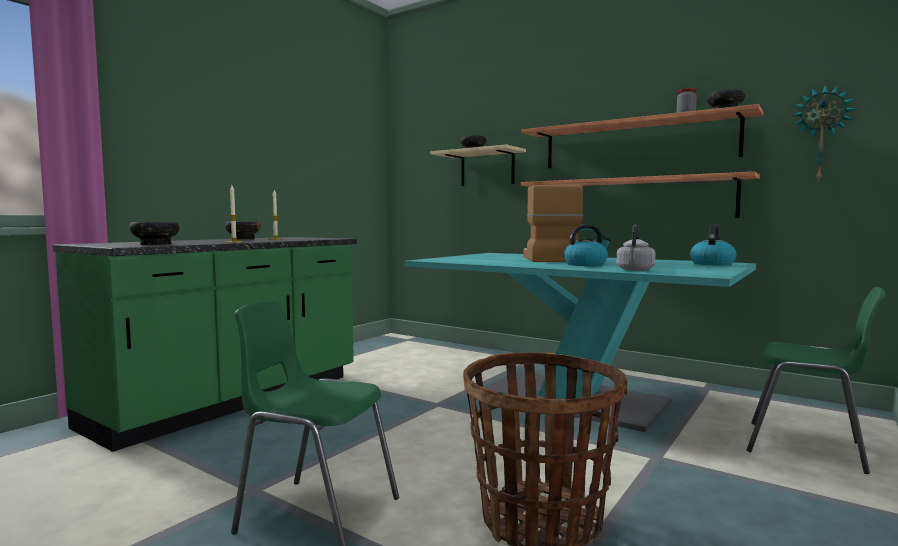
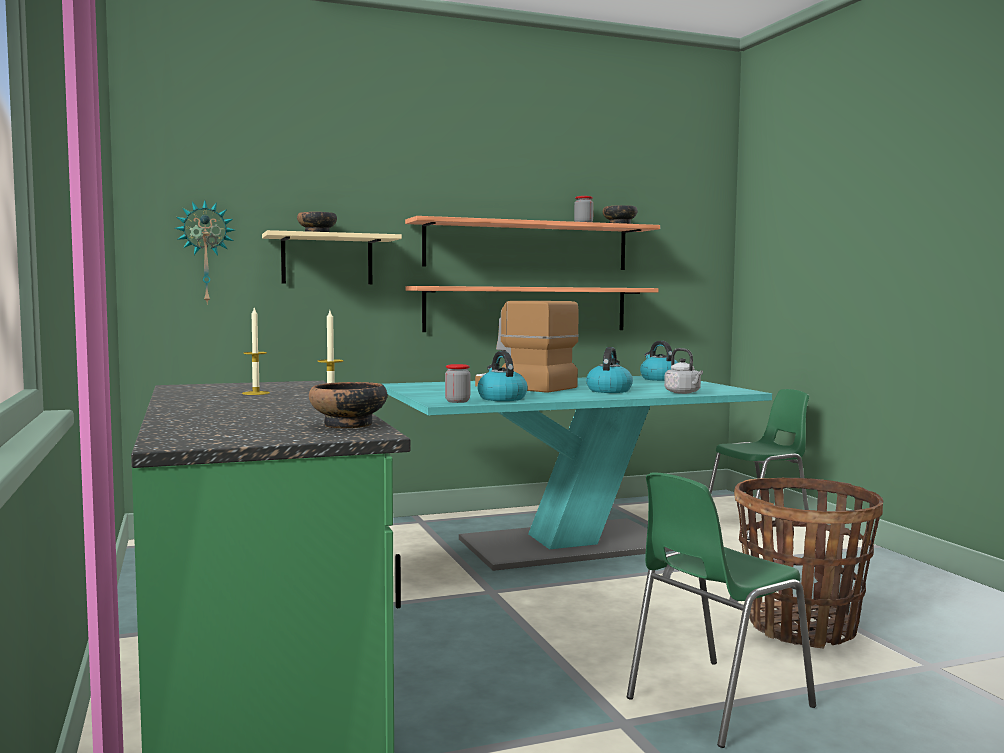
camera: 55 degrees left, 0 degrees up
(243, 239) = (206, 399): bowl -> none
(439, 260) = (457, 401): none -> jar
(474, 261) = (501, 398): none -> kettle
(821, 134) = (679, 255): wall clock -> wall clock (205, 252)

